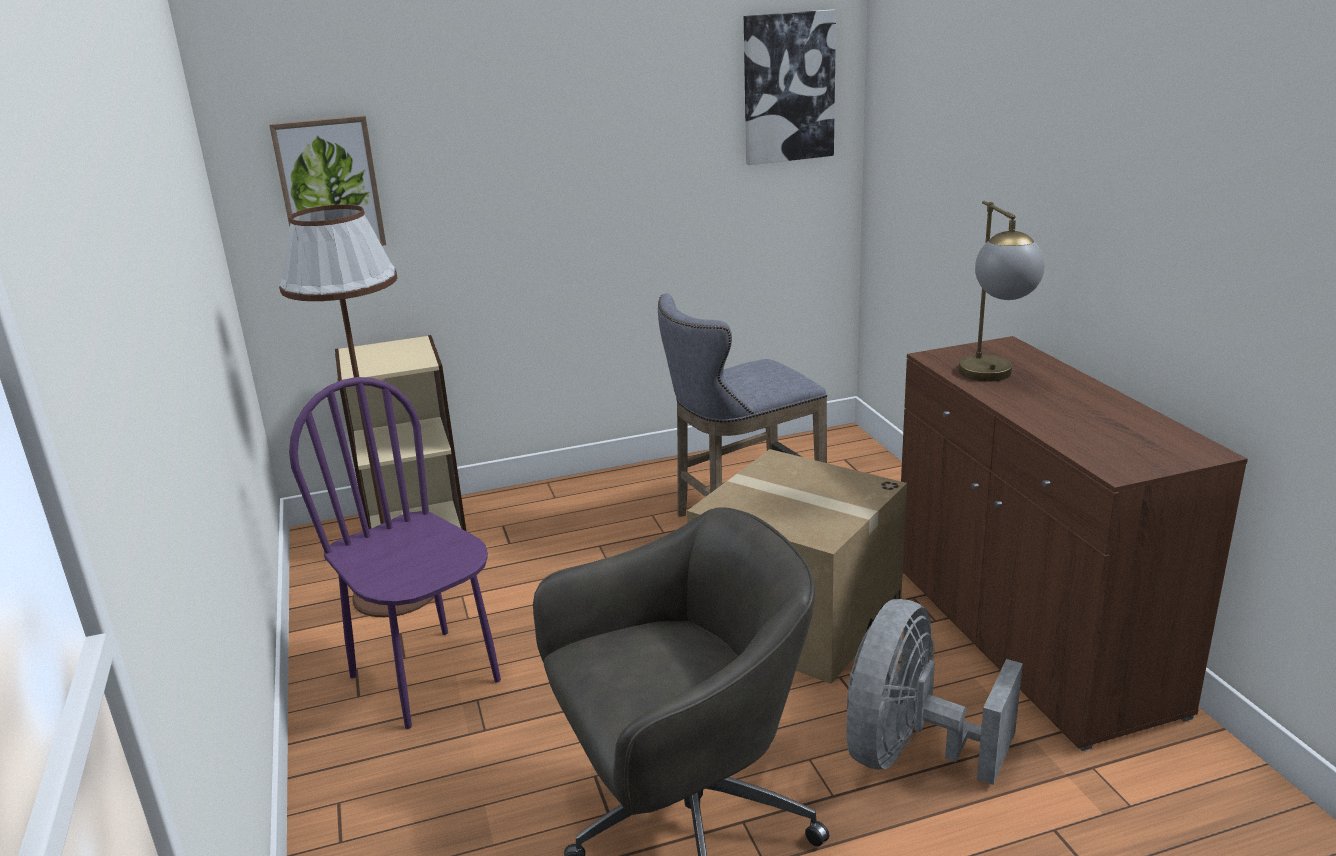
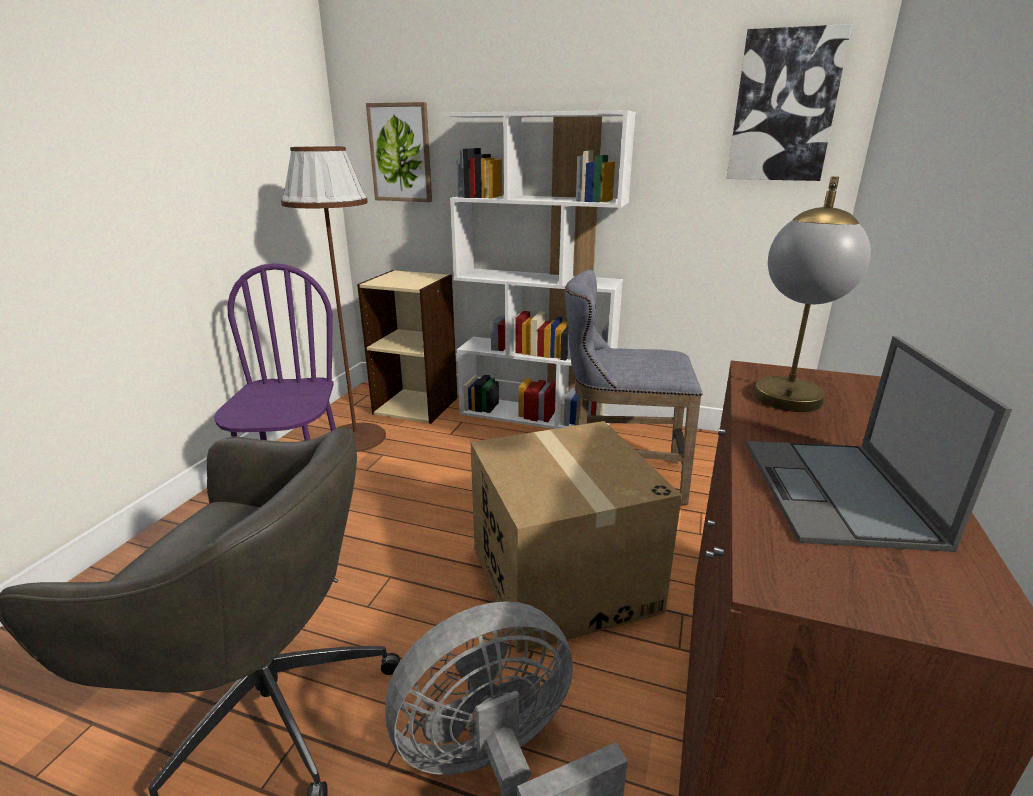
camera: 35 degrees right, 0 degrees up
(580, 487) = (536, 416): none -> white bookcase
(1087, 420) = (838, 493): none -> laptop

